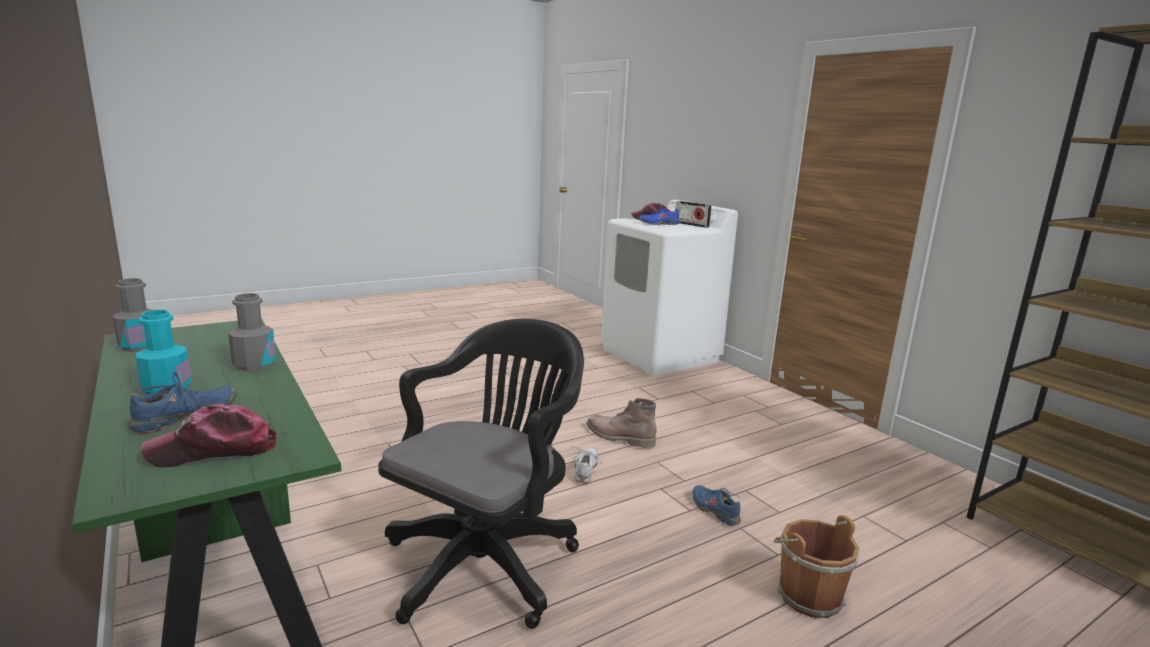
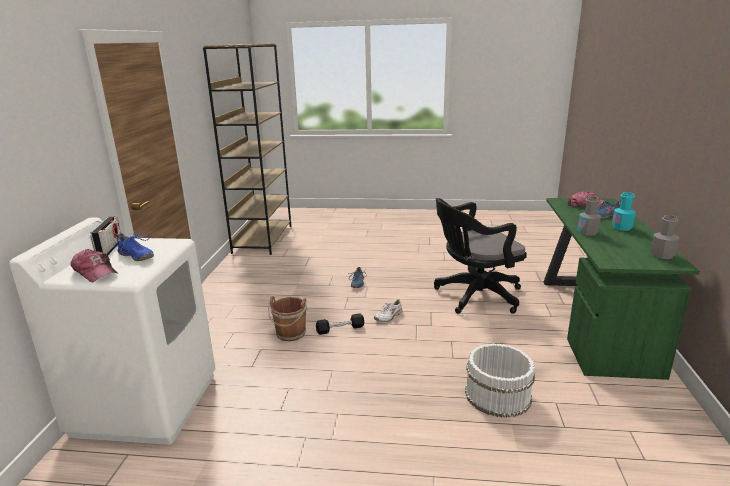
camera: 140 degrees left, 5 degrees up
(383, 428) = (497, 395): none -> white bucket
(619, 437) = (340, 329): brown boot -> black dumbbell
(807, 595) = (373, 258): brown bucket -> brown bucket (290, 334)

